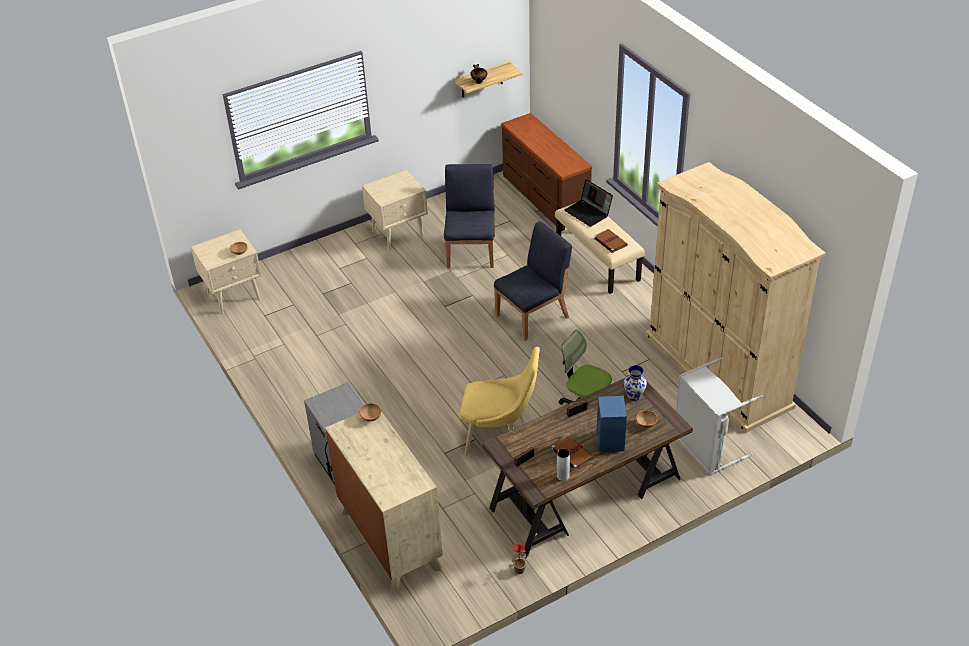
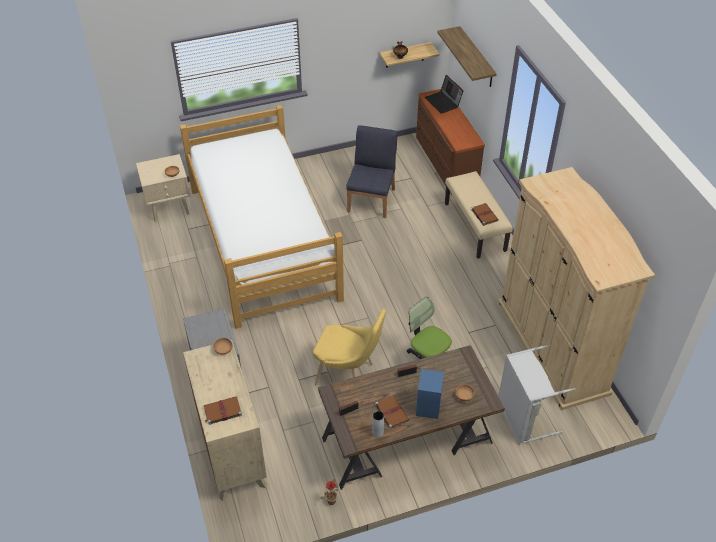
camera: 10 degrees right, 5 degrees up
(359, 315) = (263, 242): none -> bed
(390, 478) = (222, 411): none -> brown book
(398, 234) = (316, 175): beige nightstand -> none
(533, 316) = (407, 267): blue chair -> none
(568, 69) = (476, 57): none -> shelf
(588, 213) = (473, 185): laptop -> laptop (443, 102)
(634, 396) = (461, 367): vase -> none

